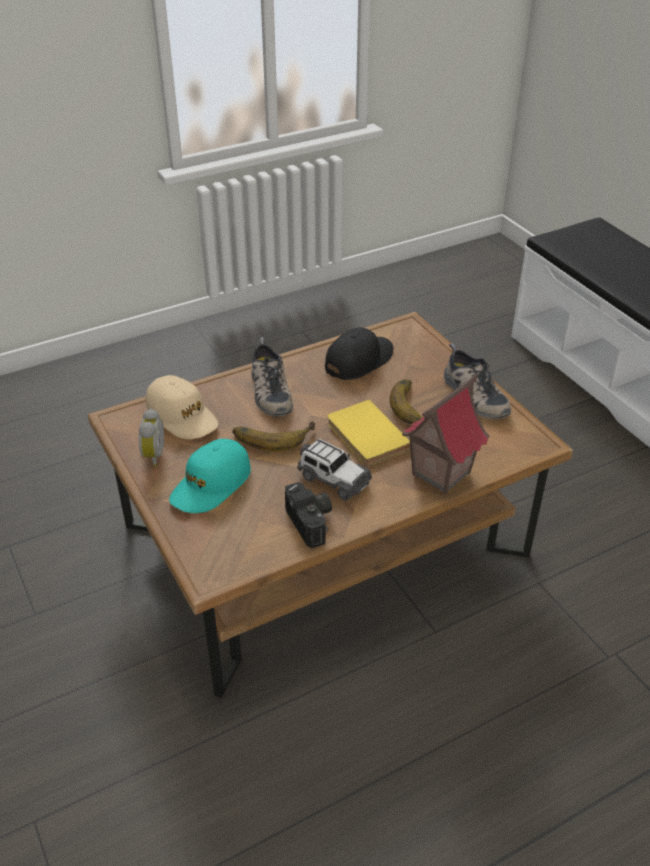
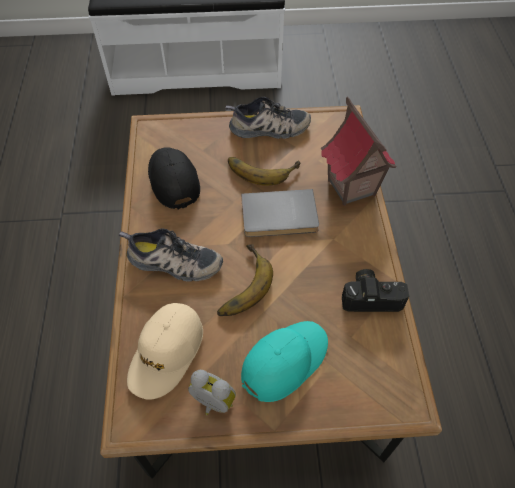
camera: 65 degrees left, 15 degrees up
(182, 416) = (166, 353): beige cap -> beige cap turned 135 degrees clockwise
(211, 484) = (284, 361): turquoise cap -> turquoise cap turned 105 degrees counterclockwise
(333, 479) = (323, 261): toy car -> none
(365, 436) = (279, 217): yellow book -> grey book

